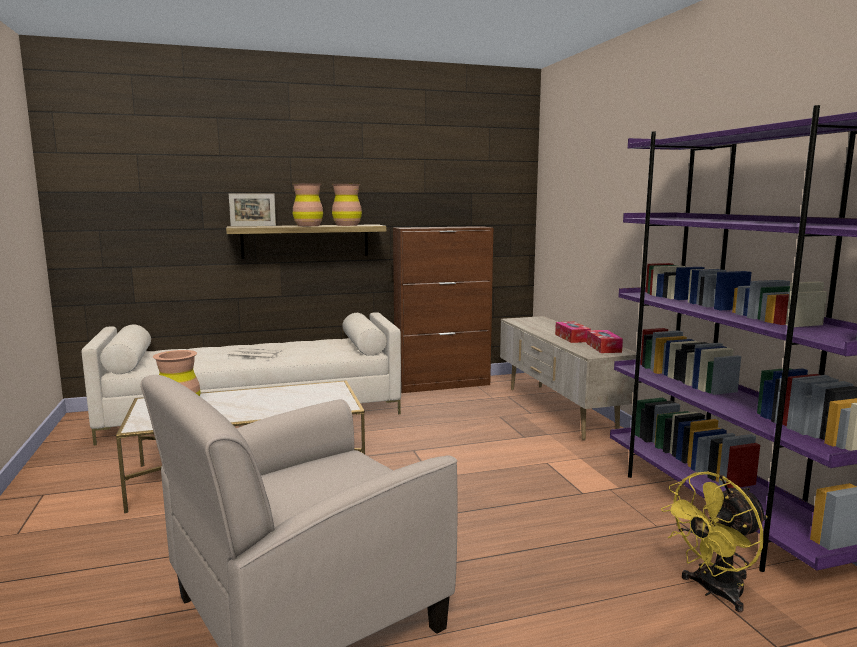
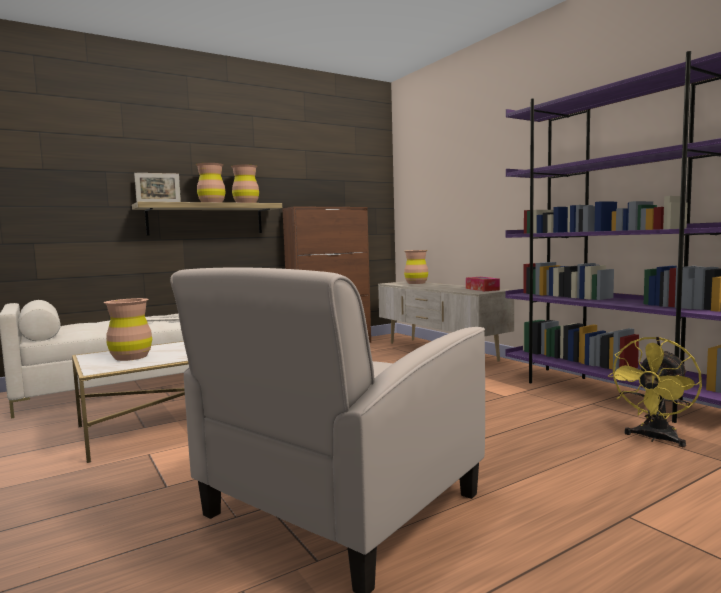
camera: 15 degrees left, 5 degrees down
(544, 323) = (416, 283): none -> brown vase
(572, 338) = (450, 287): tissue box -> none

